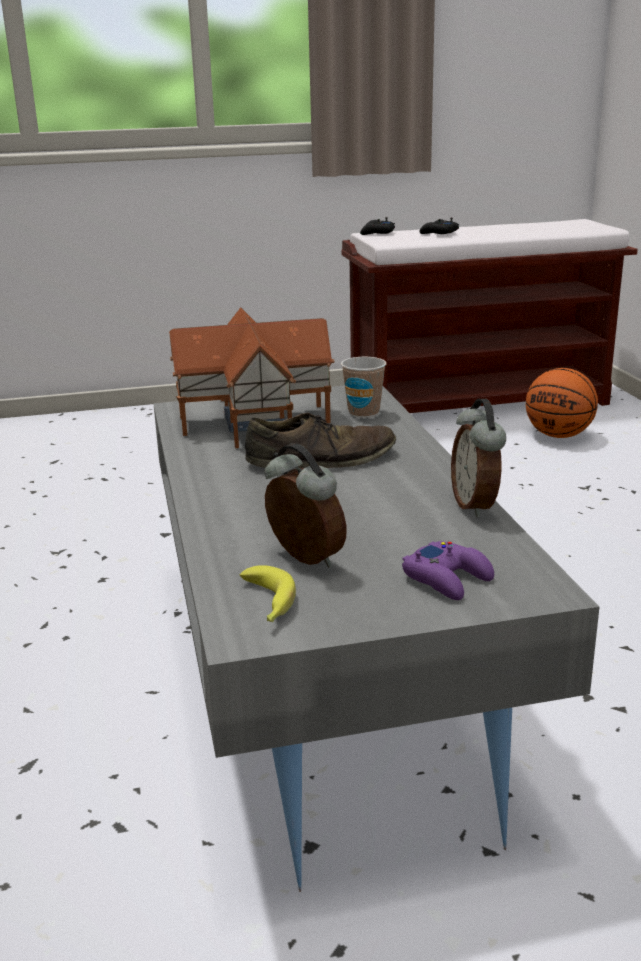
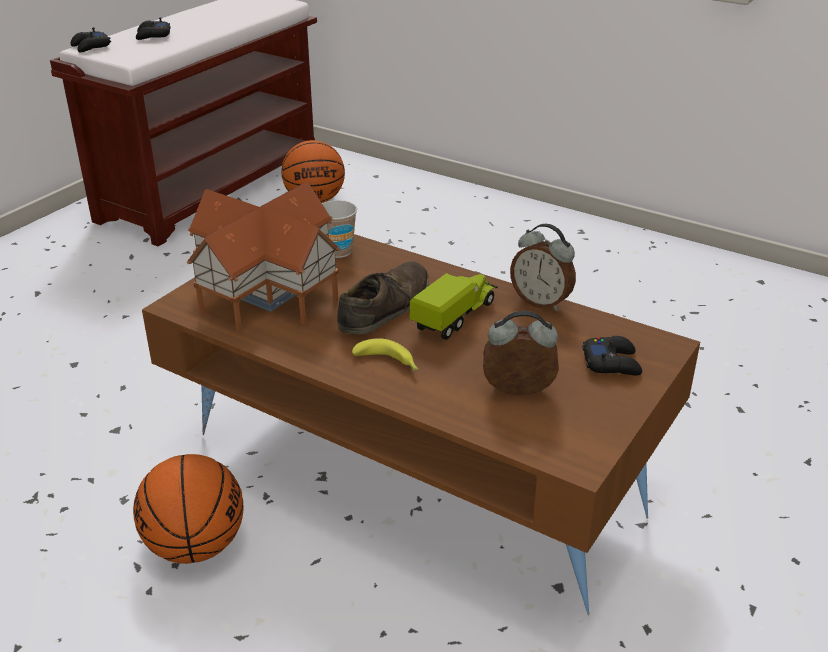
camera: 45 degrees left, 10 degrees up
(95, 633) = (195, 546): none -> basketball
(268, 604) = (555, 435): banana -> banana (389, 363)
(322, 673) = (411, 475): grey coffee table -> brown coffee table
(367, 486) = (455, 317): none -> toy truck
(448, 579) = (612, 363): purple game controller -> black game controller

